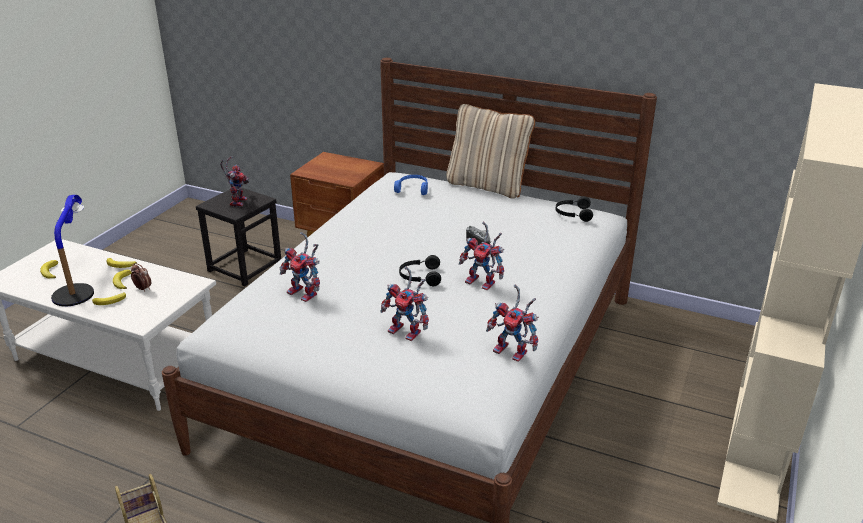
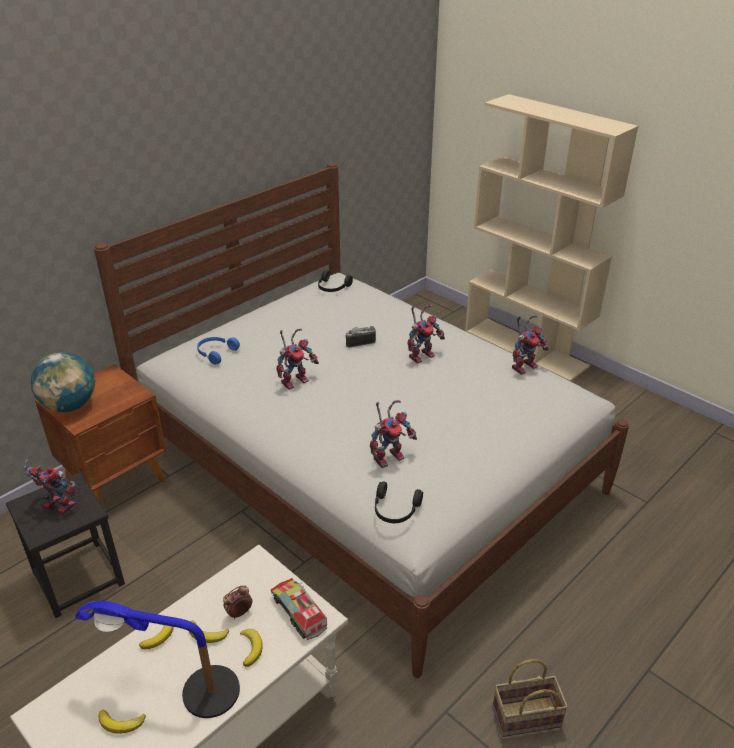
camera: 70 degrees left, 5 degrees up
(146, 312) = (298, 612): none -> toy truck
(322, 163) = (70, 405): none -> globe
(408, 332) = (480, 408): toy robot -> toy robot (295, 380)
(420, 277) = (395, 384): black headphones -> black headphones (395, 510)
(488, 186) = (242, 313): beige pillow -> none

